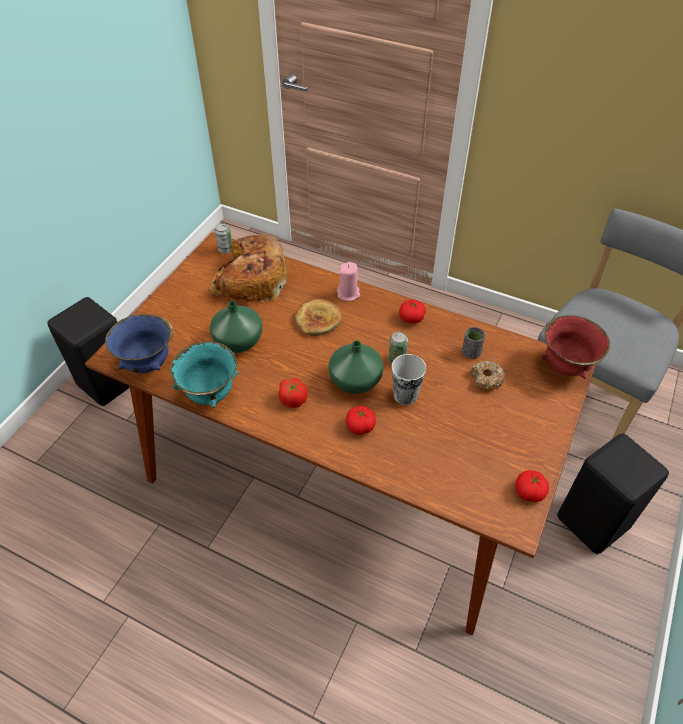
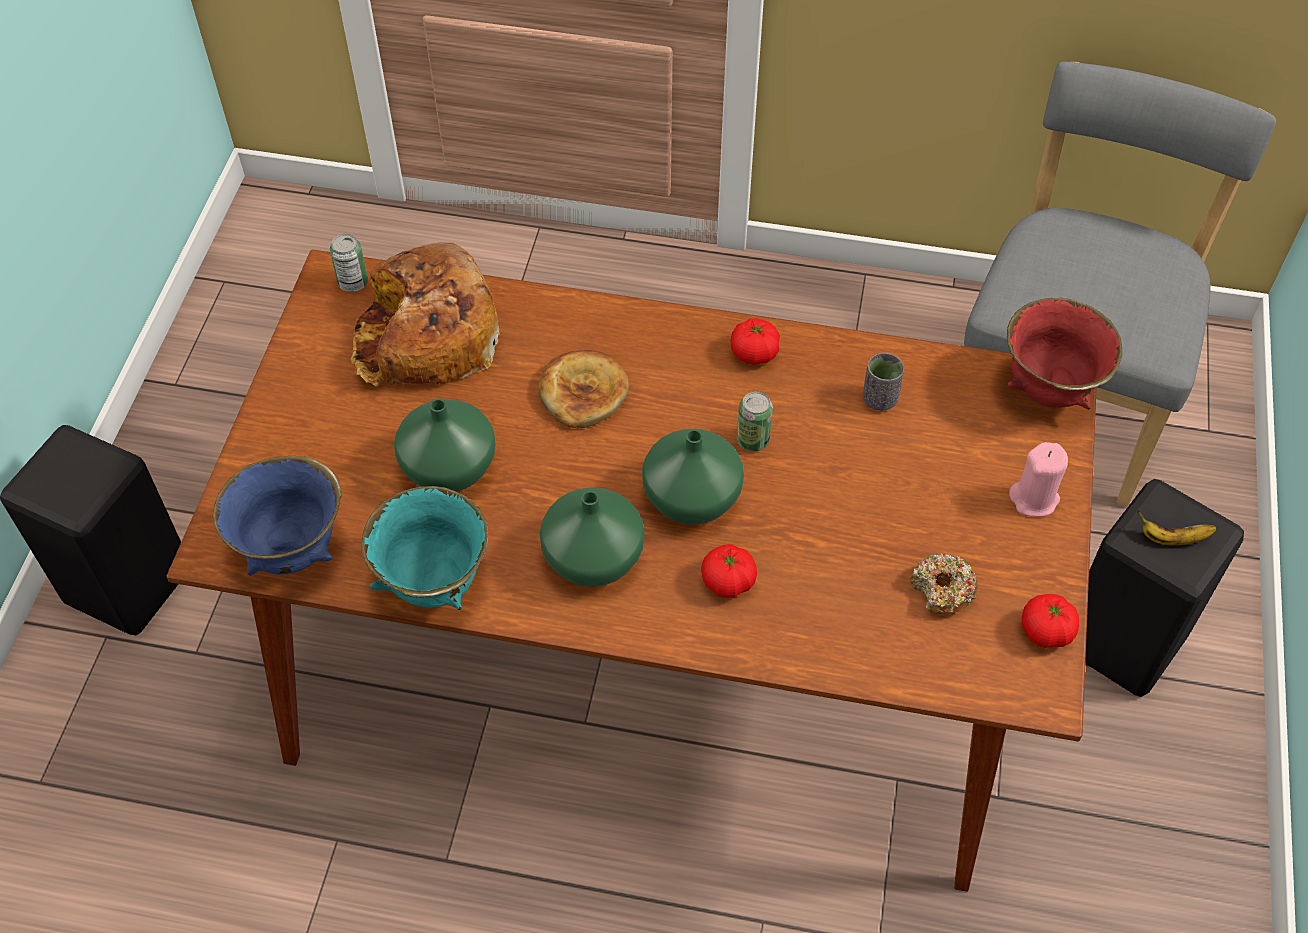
camera: 15 degrees left, 5 degrees up
(293, 399) = (591, 558): tomato -> green vase
(348, 294) = (623, 328): pink candle -> pink candle (1034, 498)
(405, 395) = (788, 505): cup -> none
(486, 379) = (920, 444): donut -> donut (942, 590)
(625, 466) = (1172, 539): none -> banana

